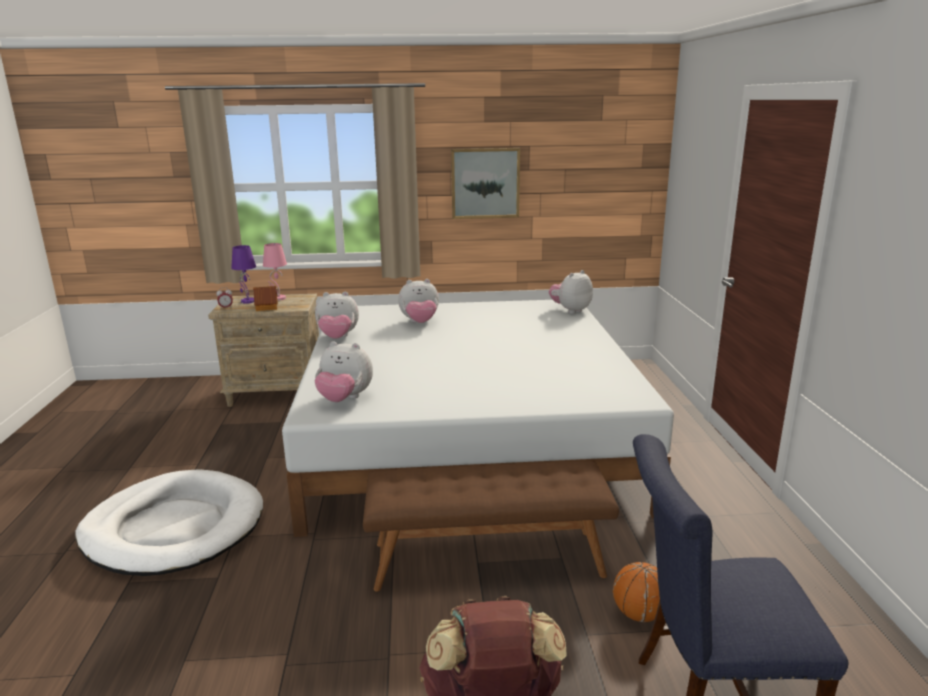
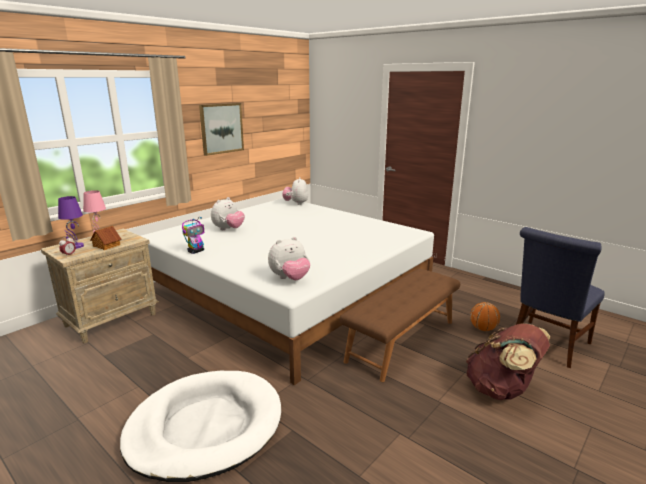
camera: 45 degrees left, 0 degrees up
(338, 338) = (196, 251): plush toy -> toy robot

